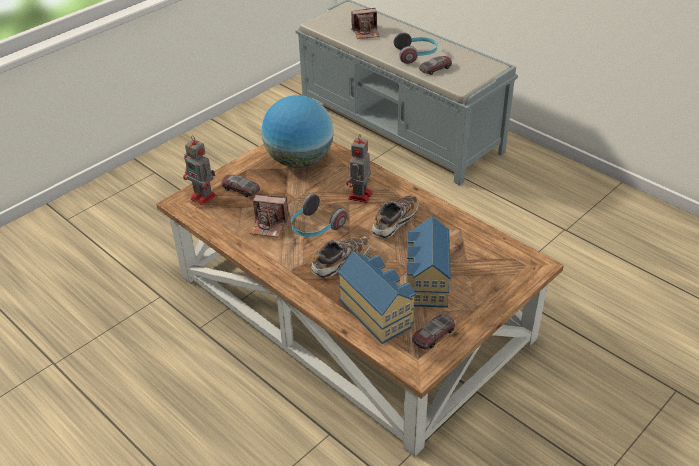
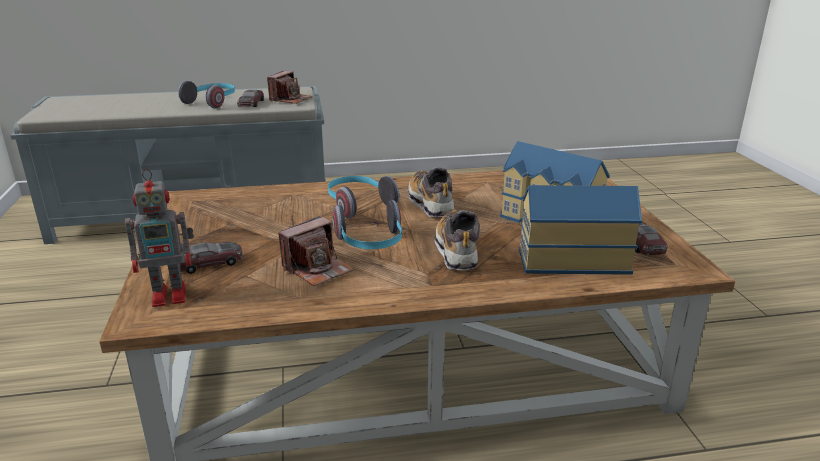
camera: 55 degrees left, 15 degrees down
(299, 160) = (231, 213): globe -> none
(359, 196) = (358, 205): toy robot -> headphones
(366, 32) = (122, 106): camera -> camera (290, 99)

